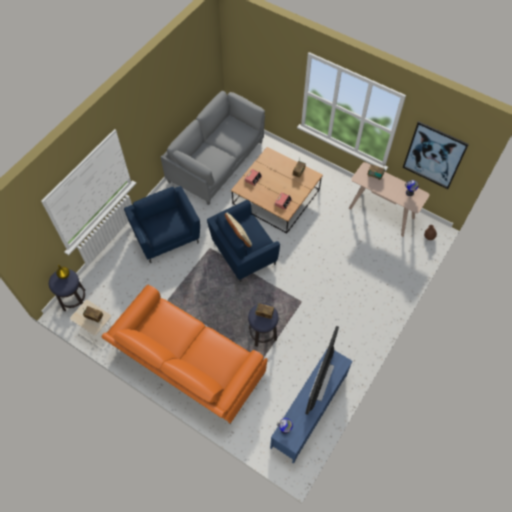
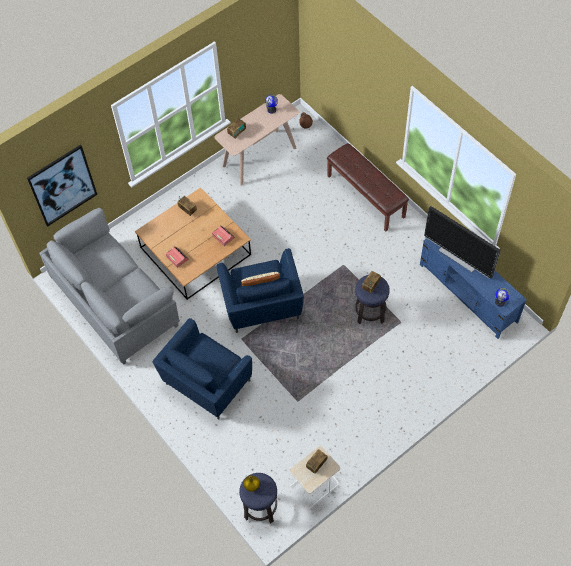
camera: 70 degrees left, 0 degrees up
(166, 236) = (206, 383): blue armchair -> blue armchair turned 45 degrees counterclockwise
(187, 363) = (383, 396): orange sofa -> none
(377, 302) = (366, 196): none -> brown bench
(434, 155) = (260, 62): picture -> picture (62, 185)

